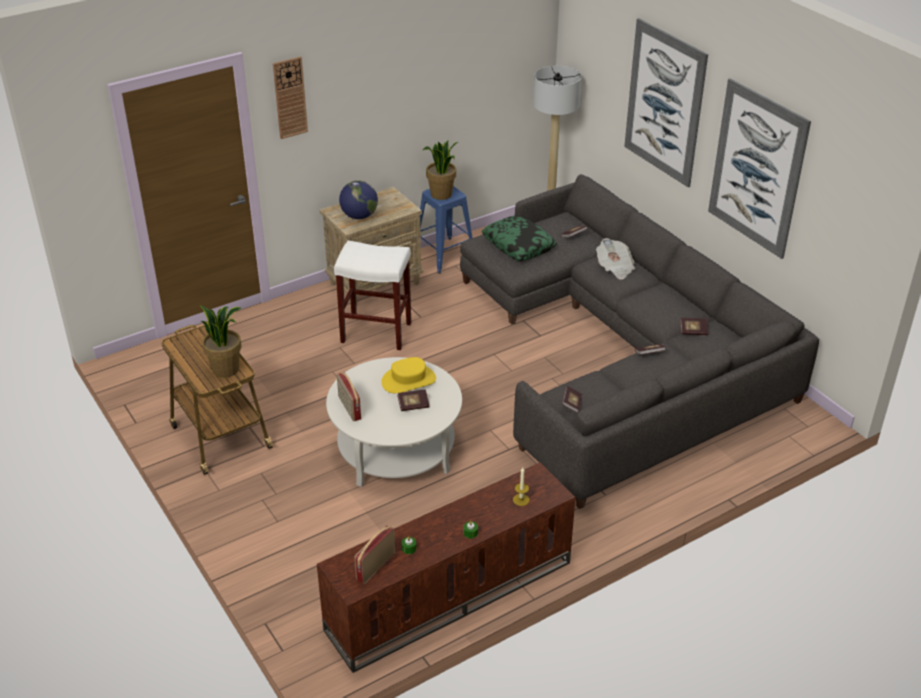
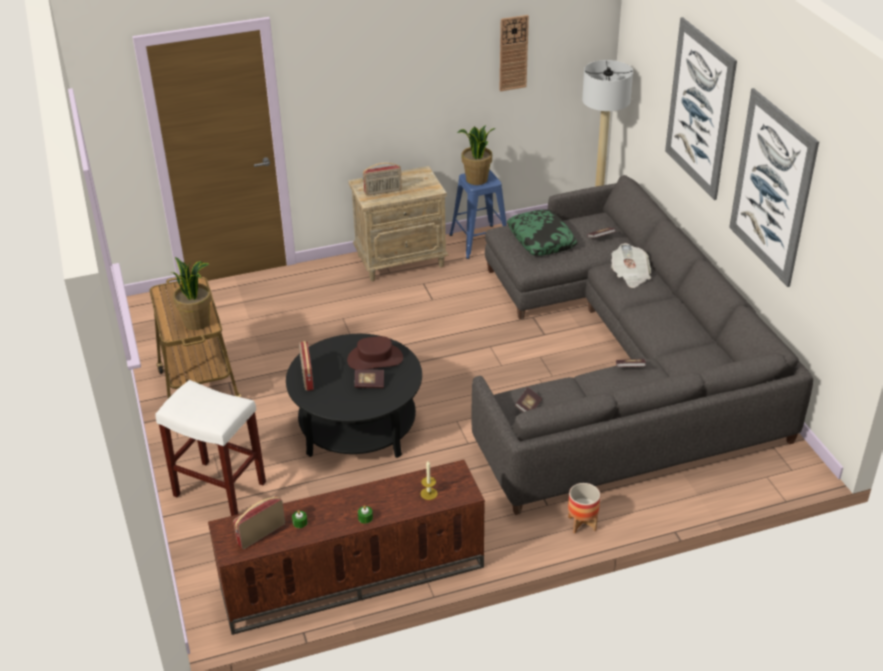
camera: 15 degrees right, 0 degrees up
(290, 97) = (319, 66): wall clock -> wall clock (513, 53)
(359, 216) = (383, 191): globe -> radio
(377, 332) = (384, 309): white stool -> white stool (221, 489)
(396, 449) = (358, 425): white coffee table -> black coffee table
(408, 380) = (375, 359): yellow hat -> brown hat
(643, 506) = (582, 523): none -> planter
(693, 331) = (686, 351): book -> none

